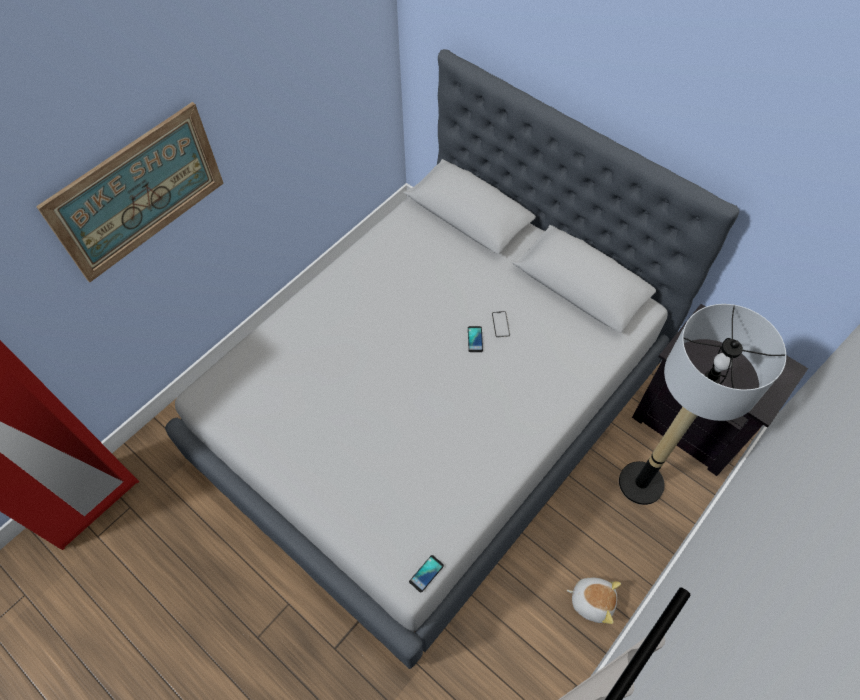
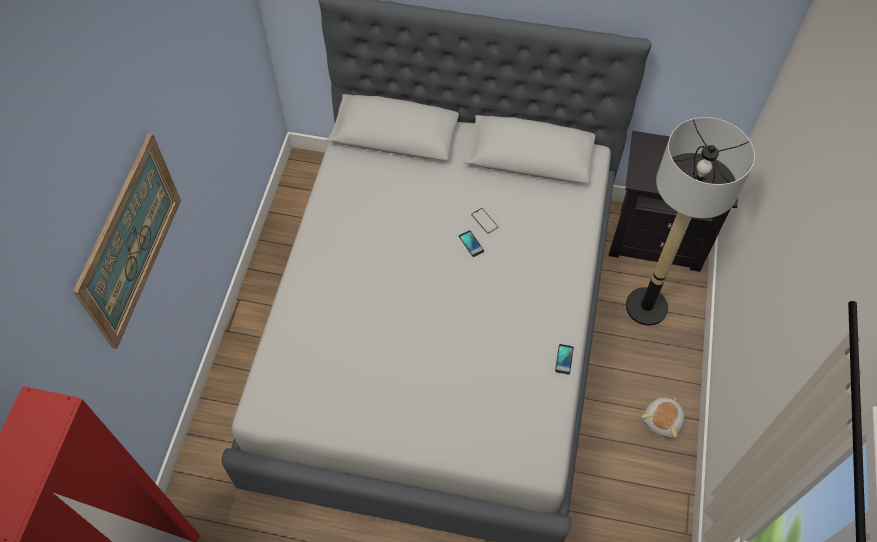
camera: 30 degrees left, 0 degrees up
(426, 573) = (553, 454): phone -> phone (564, 359)
(592, 600) = (663, 421): plush toy -> plush toy turned 135 degrees clockwise

